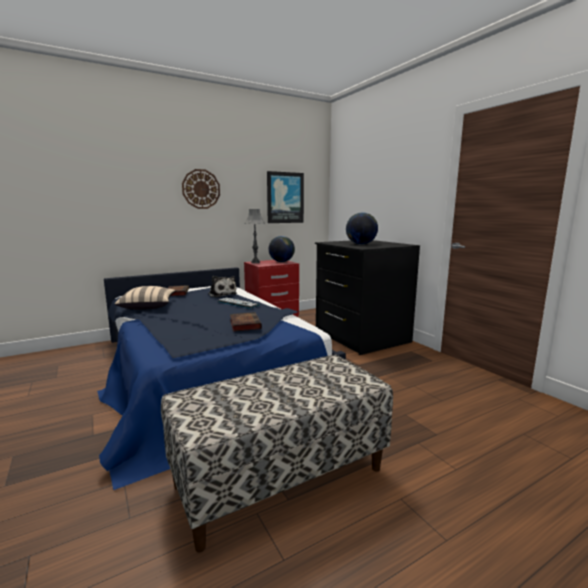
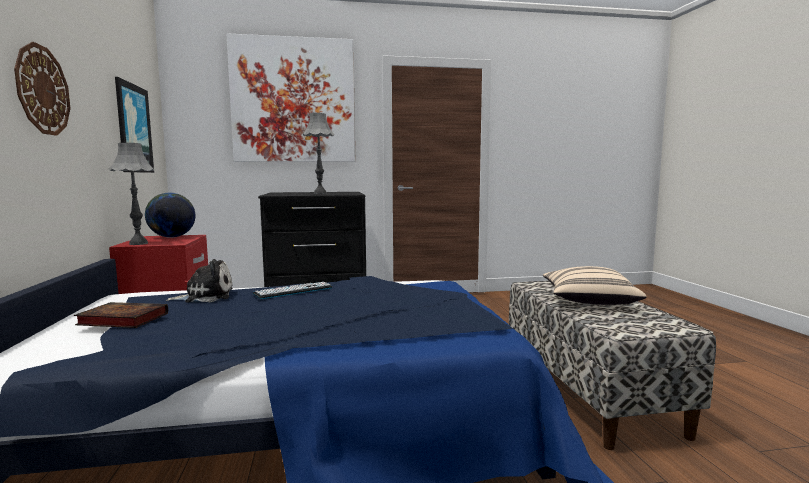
camera: 70 degrees left, 5 degrees down
(148, 306) = (200, 341): beige pillow -> beige pillow (588, 301)
(244, 324) = (408, 293): book -> none
(361, 244) = (320, 193): globe -> grey table lamp
(387, 165) = (293, 101): none -> picture

